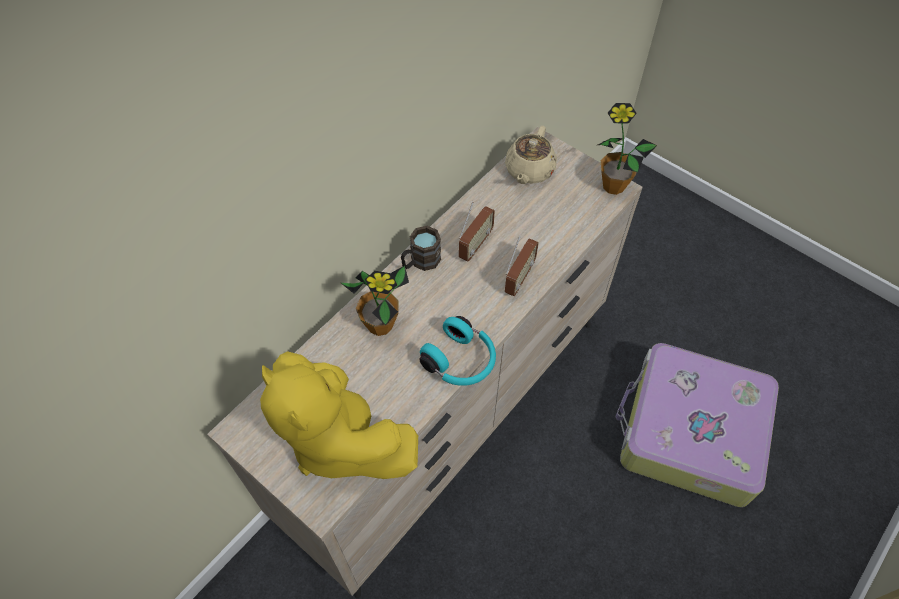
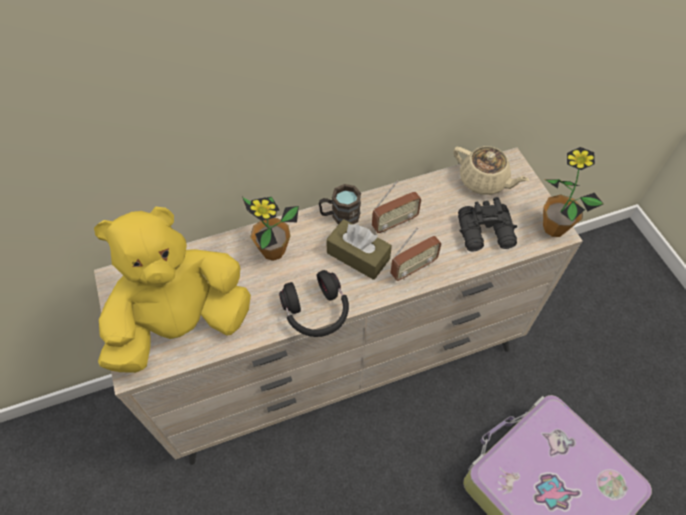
camera: 30 degrees right, 0 degrees up
(340, 438) = (182, 324): yellow plush toy -> yellow plush toy turned 75 degrees clockwise
(460, 361) = (316, 313): turquoise headphones -> black headphones
(463, 291) = (358, 256): none -> brown tissue box
(529, 170) = (484, 181): beige teapot -> beige teapot turned 105 degrees counterclockwise
(561, 217) = (486, 233): none -> black binoculars

